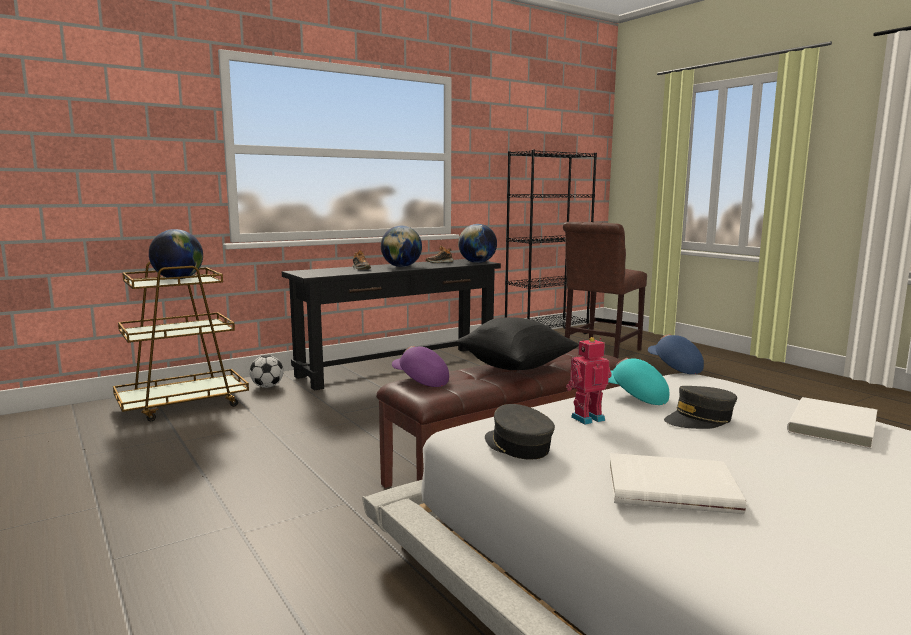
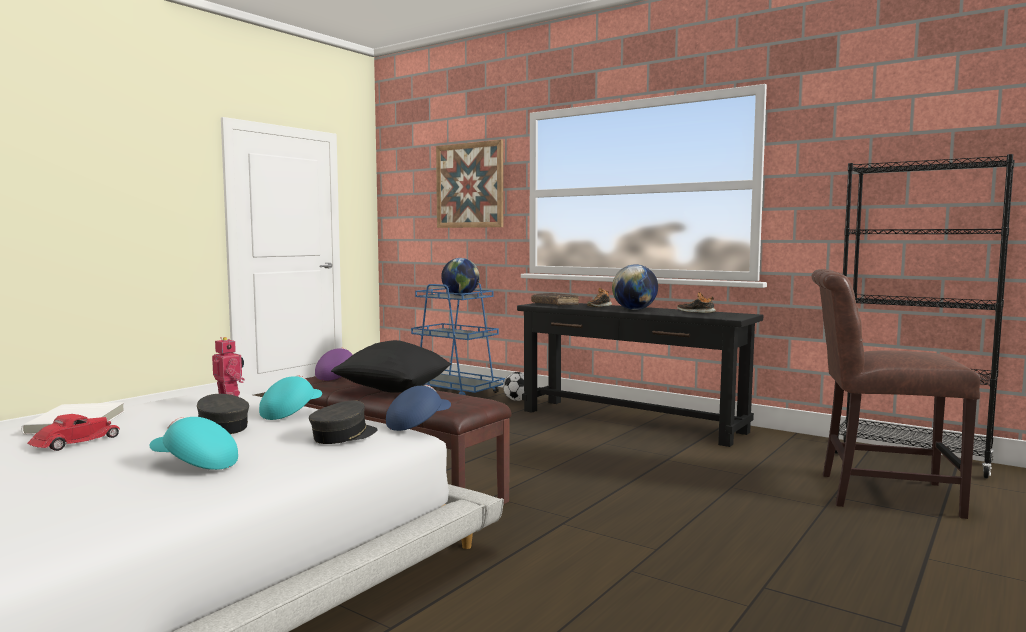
camera: 70 degrees right, 5 degrees down
(120, 129) = (469, 185): none -> picture
(183, 404) = (455, 393): brown cart -> blue cart
(321, 272) = (554, 304): none -> brown book
(477, 262) = (724, 317): globe -> none
(517, 446) = (172, 397): grey cap -> grey cap (343, 436)
(775, 479) = (75, 442): none -> red toy car
(835, 426) = (194, 464): white book -> turquoise cap

